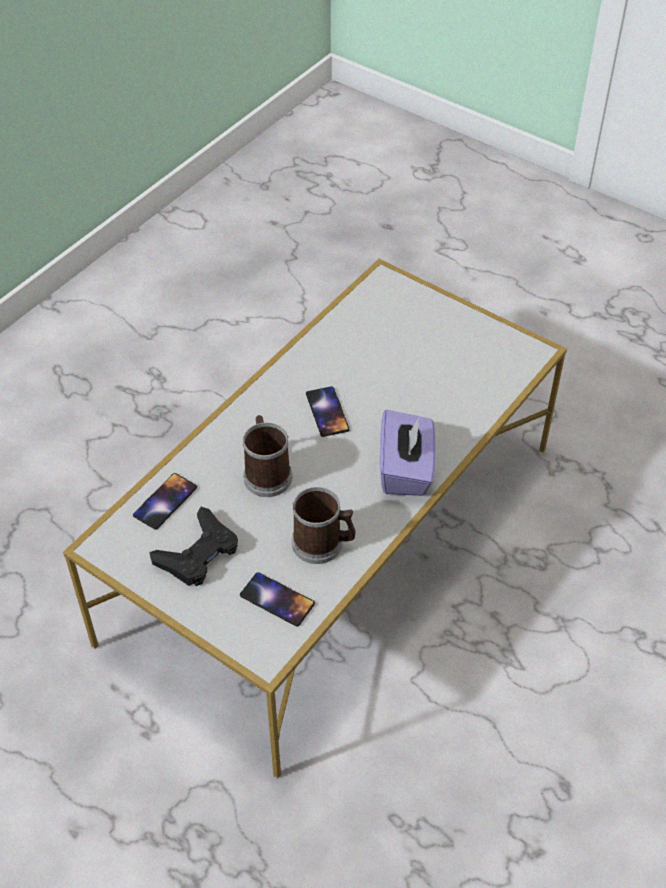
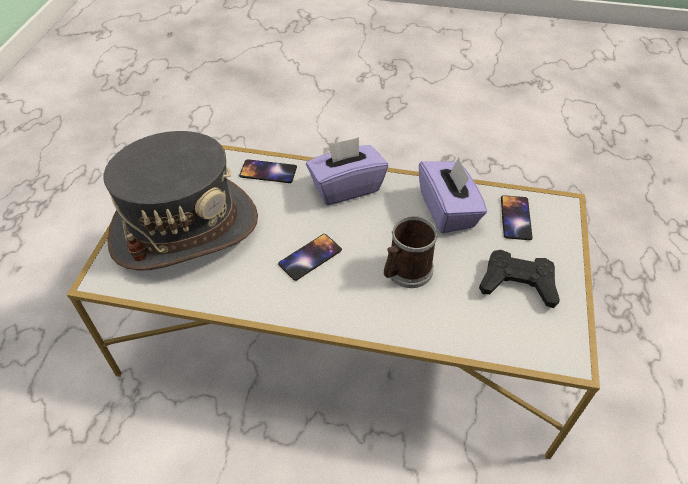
camera: 115 degrees left, 0 degrees up
(165, 501) = (487, 333): phone -> phone (268, 172)
(323, 544) = (448, 210): mug -> purple tissue box
(414, 337) = (184, 228): none -> grey hat

